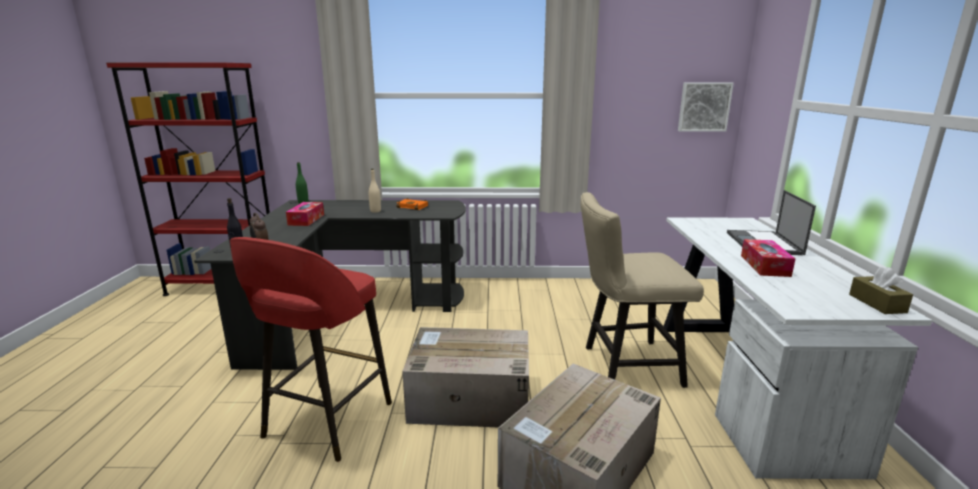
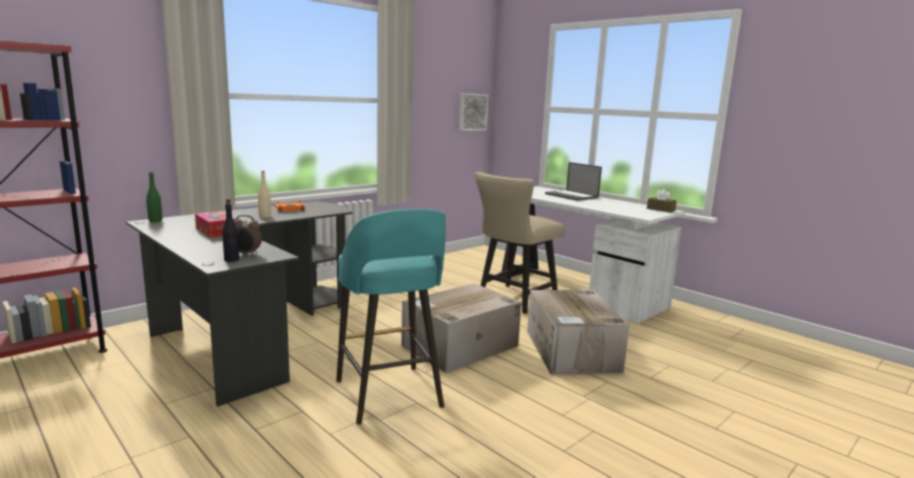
camera: 45 degrees left, 5 degrees down
(326, 422) = (389, 395): red stool -> turquoise stool
(764, 265) = (595, 204): tissue box -> none

